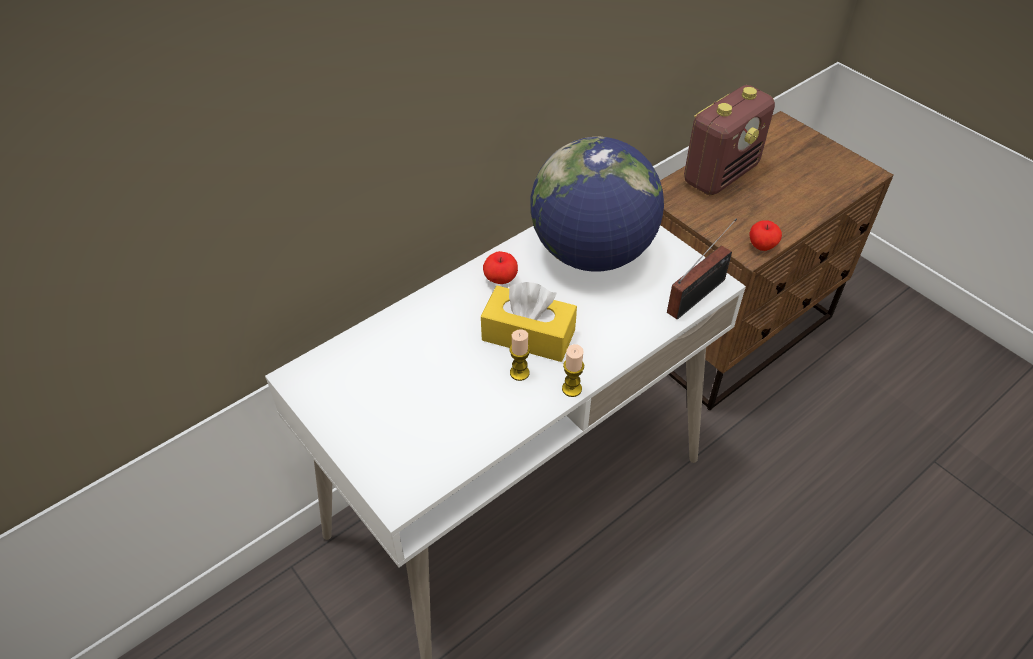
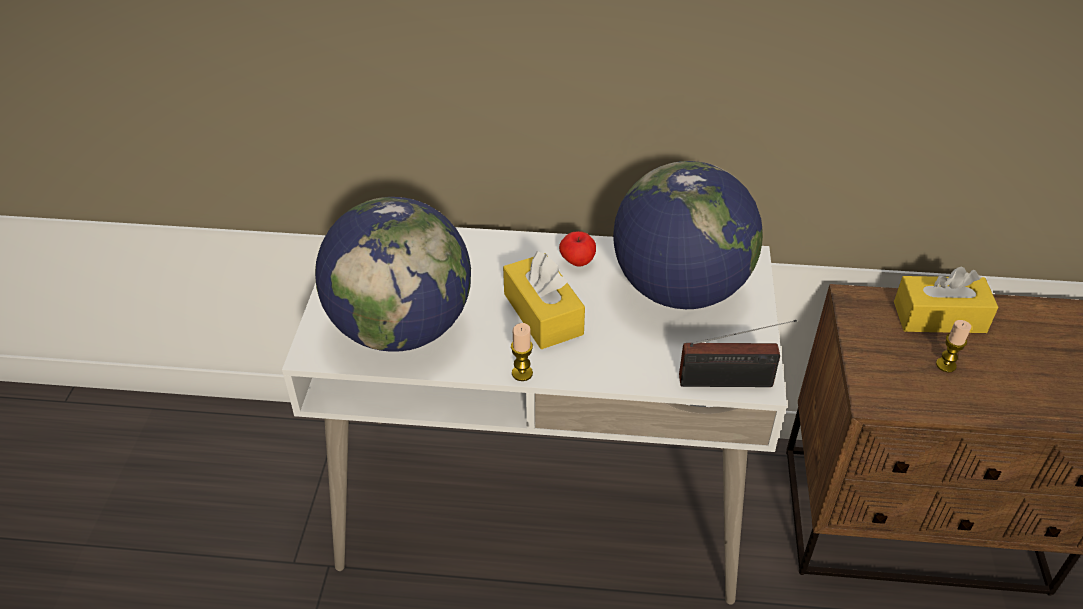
camera: 45 degrees right, 5 degrees down
(442, 424) = (401, 328): none -> globe
(519, 373) = (500, 334): candle -> candle (946, 365)
(720, 174) = (939, 317): radio -> yellow tissue box
(762, 246) = (894, 403): apple -> none

